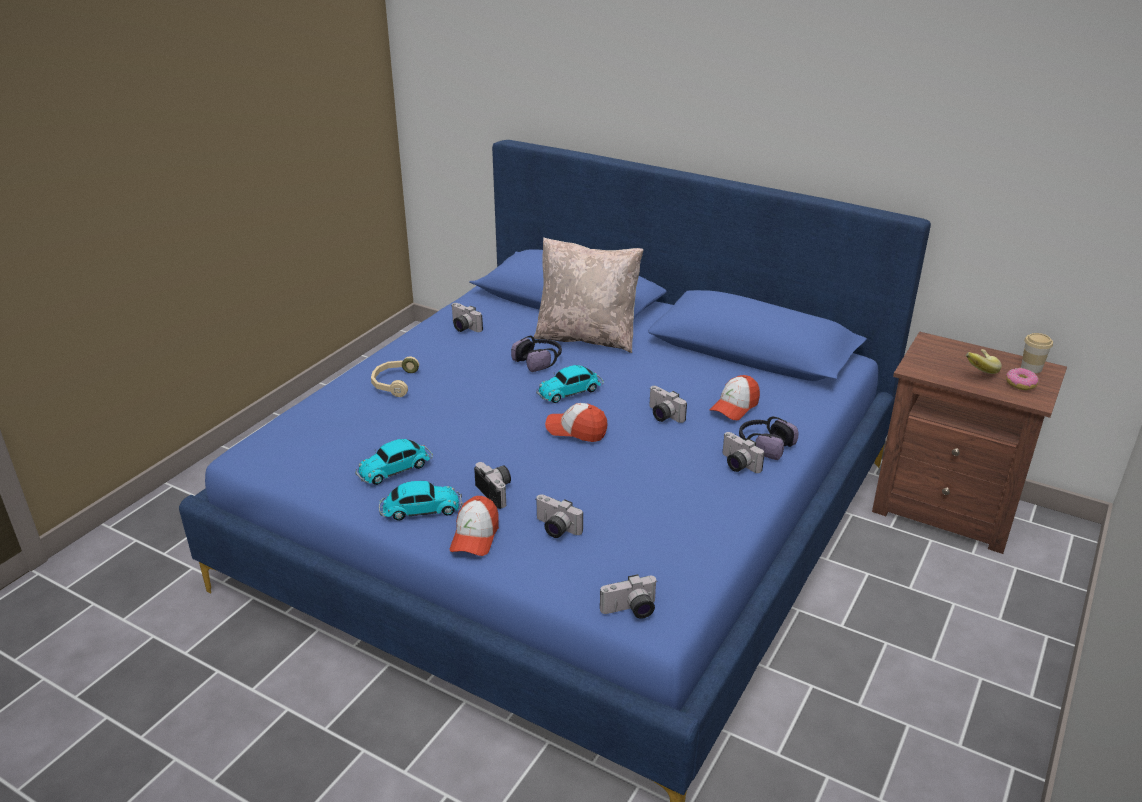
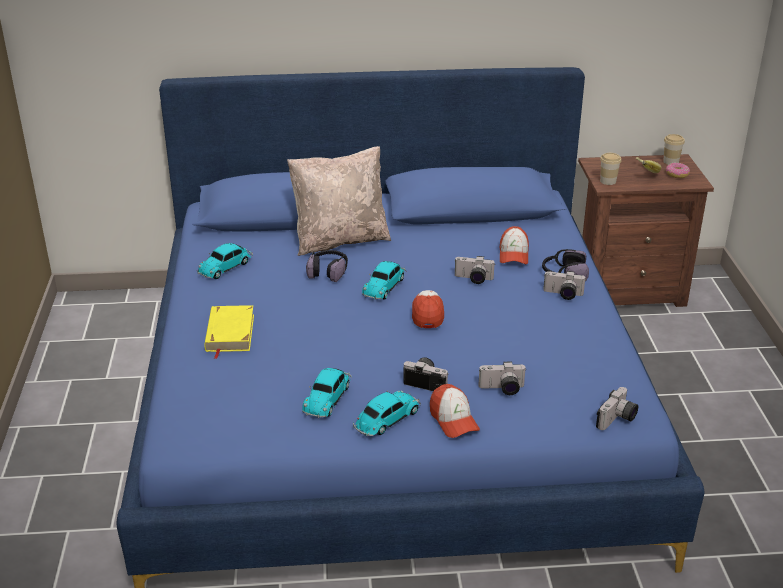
camera: 35 degrees left, 0 degrees up
(394, 383) = (229, 333): beige headphones -> yellow book
(463, 327) = (226, 267): camera -> toy car
(576, 430) = (427, 313): cap -> cap turned 105 degrees clockwise
(921, 365) = (608, 181): none -> cup

